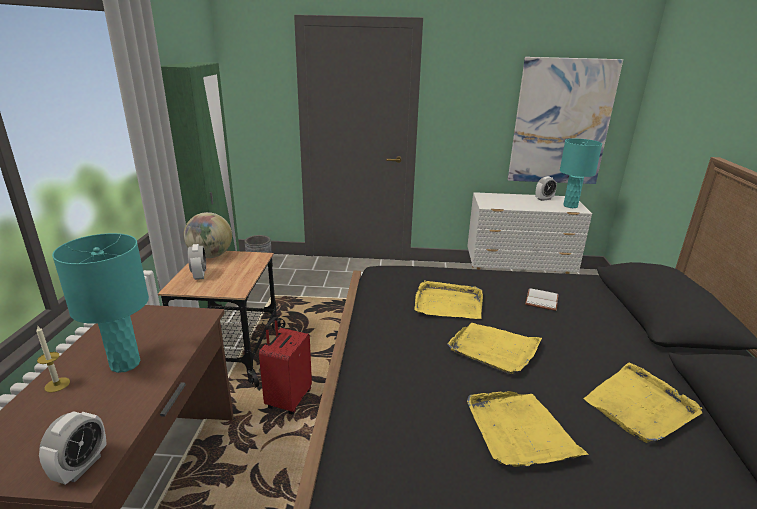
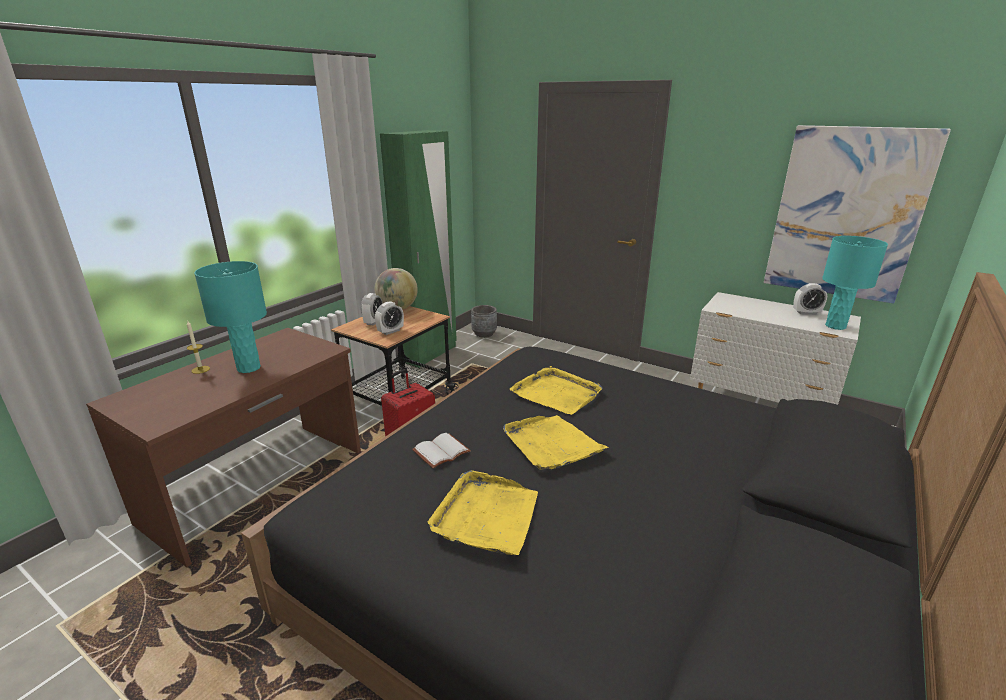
camera: 30 degrees right, 0 degrees up
(81, 467) = (163, 420): alarm clock -> alarm clock (390, 331)
(542, 301) = (666, 417): white book -> white book (441, 452)
(639, 406) = (645, 544): yellow tray -> none

